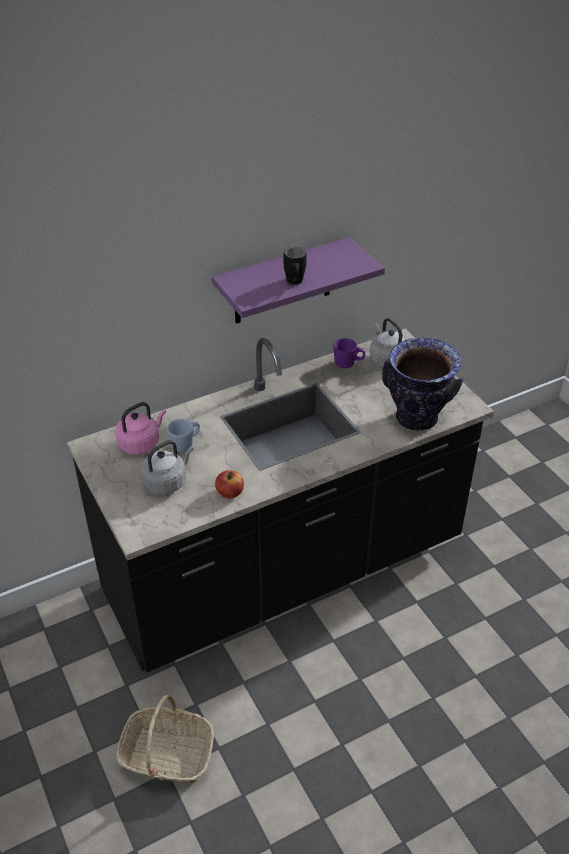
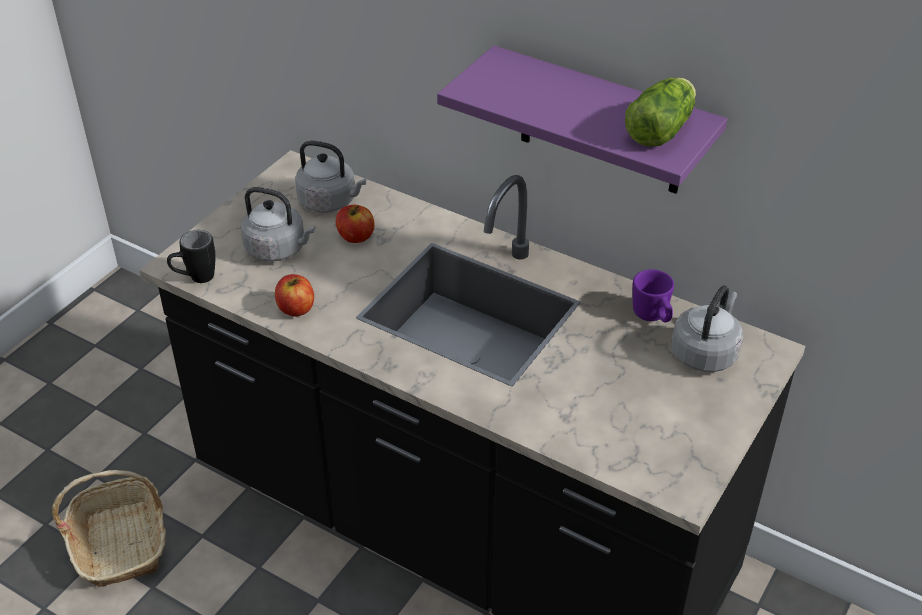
camera: 60 degrees right, 0 degrees up
(141, 443) = (330, 202): pink kettle -> grey kettle
(185, 444) = (356, 236): blue mug -> apple
(295, 283) = (547, 111): black mug -> black mug (195, 279)
(343, 257) = (662, 129): none -> lettuce
(416, 419) = (593, 436): vase -> none

